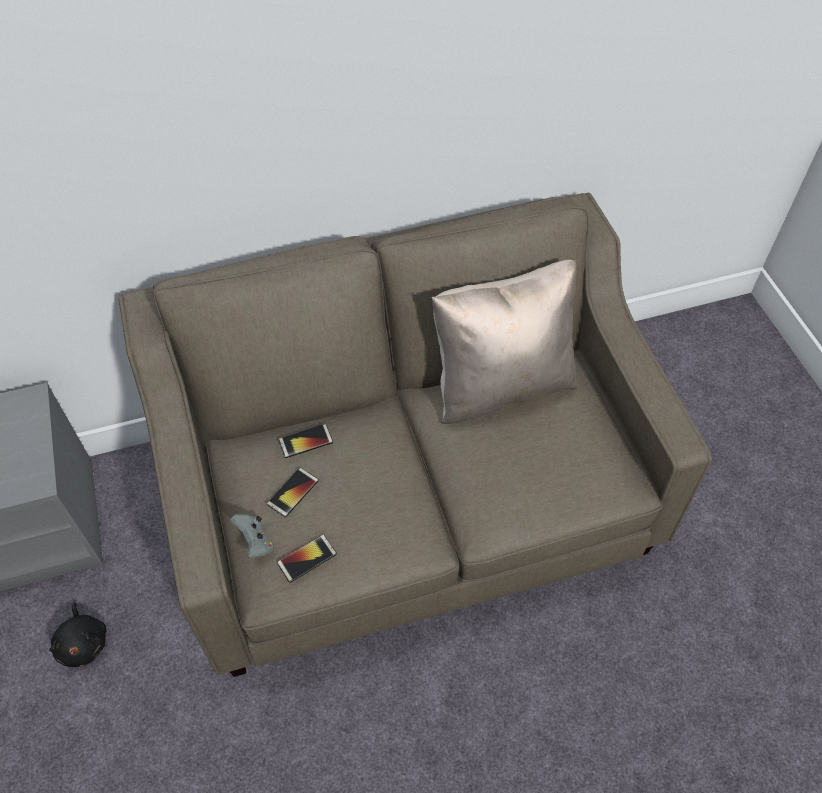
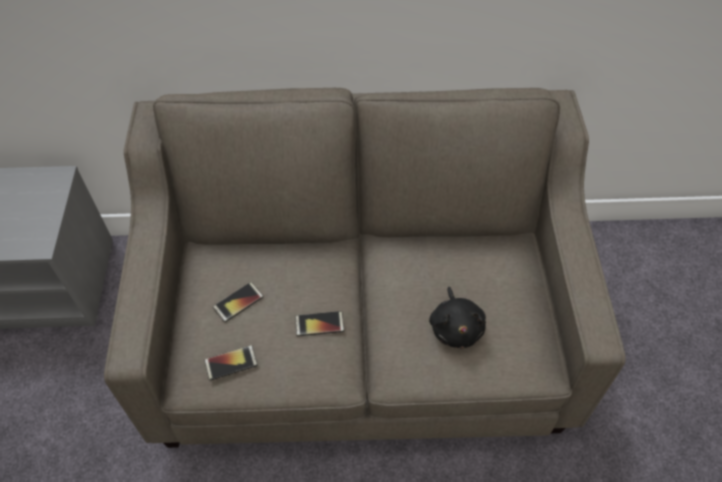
camera: 15 degrees right, 0 degrees up
(83, 642) = (59, 387): black plush toy -> black plush toy (456, 327)
(255, 542) = (193, 337): grey game controller -> none
(305, 441) = (264, 260): phone -> phone (319, 324)
(500, 385) = (450, 249): beige pillow -> none

